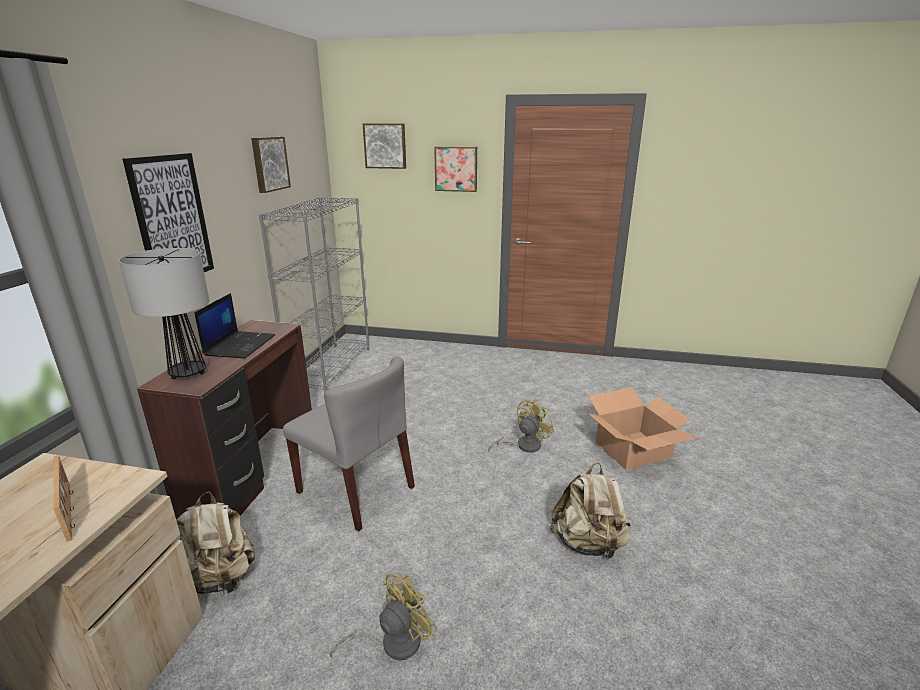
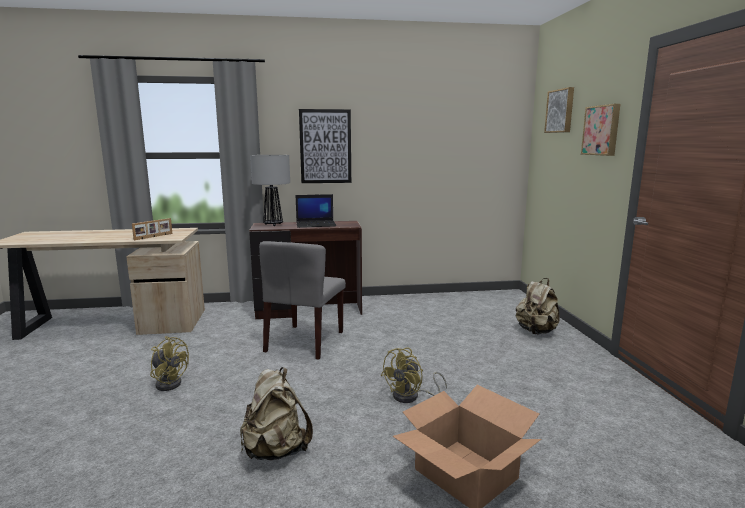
camera: 70 degrees right, 10 degrees down
(220, 578) = (217, 328): beige backpack -> beige backpack (536, 331)
(269, 164) = (435, 123): picture -> none
(331, 368) = (454, 298): grey bookcase -> none
(523, 446) = (411, 396): yellow fan -> yellow fan turned 105 degrees clockwise

